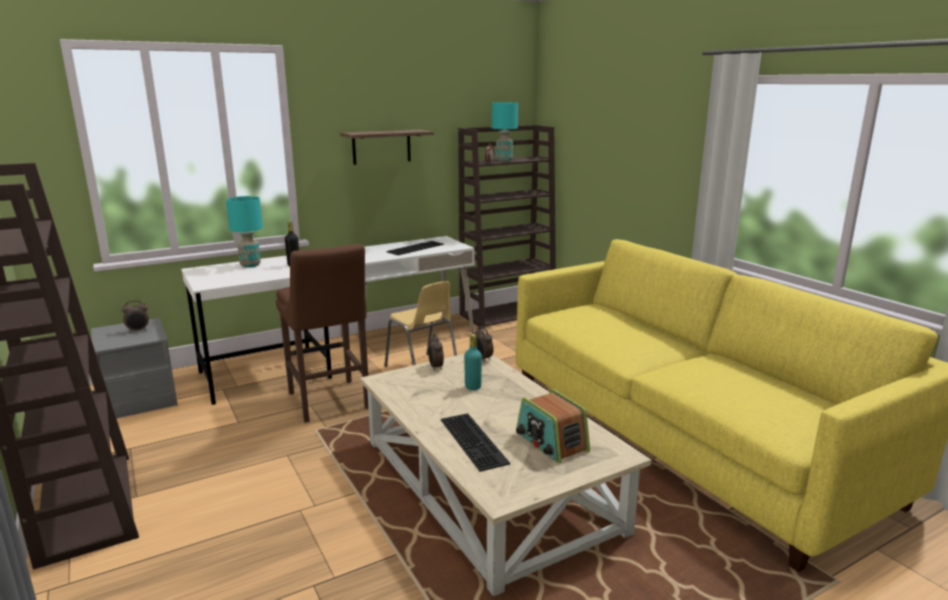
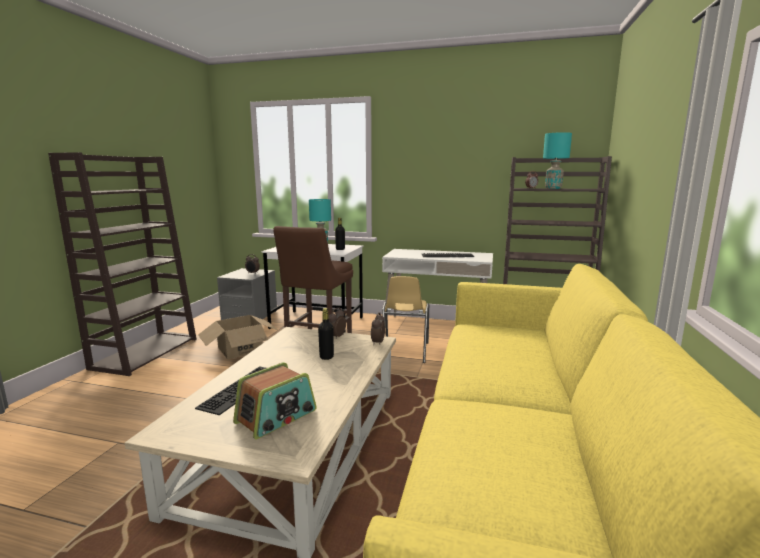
camera: 45 degrees right, 5 degrees down
(230, 440) = (240, 349): none -> cardboard box
(381, 147) = (440, 172): shelf -> none
(473, 387) = (326, 357): turquoise bottle -> black bottle
(551, 442) = (276, 417): radio -> radio turned 150 degrees counterclockwise

